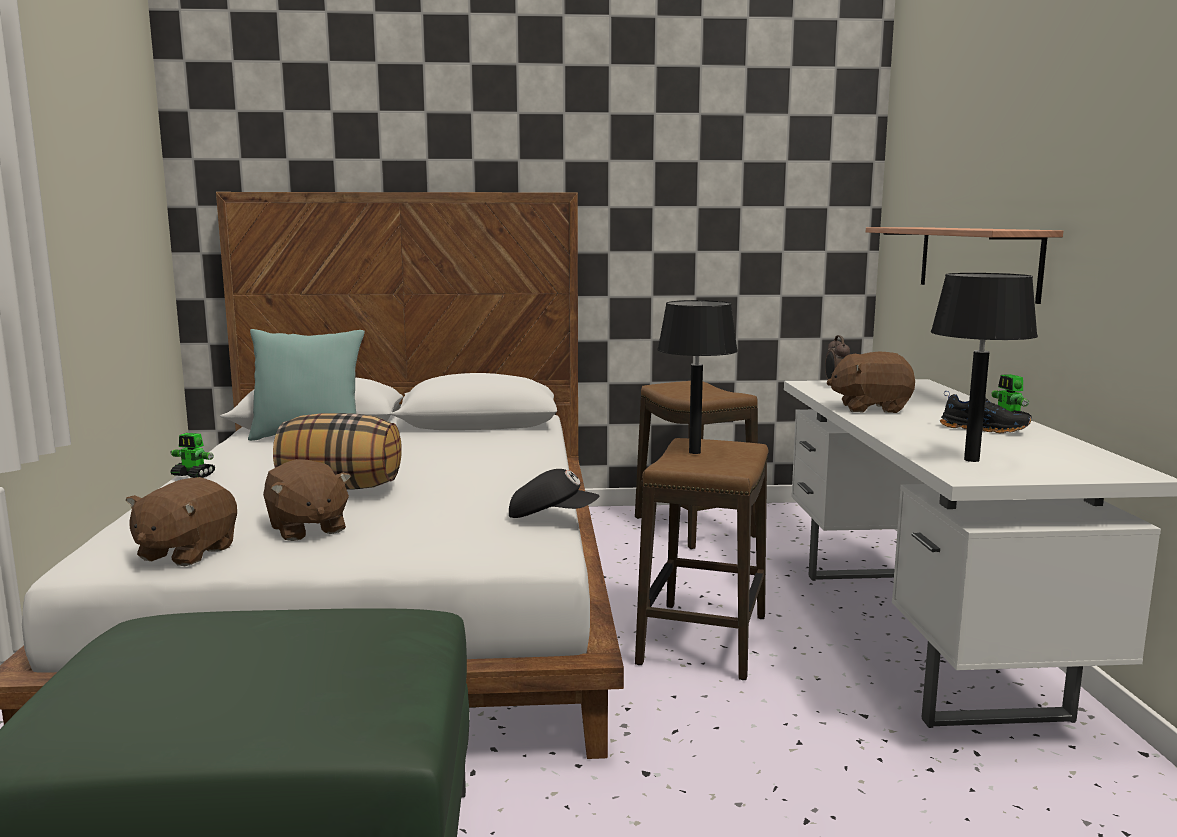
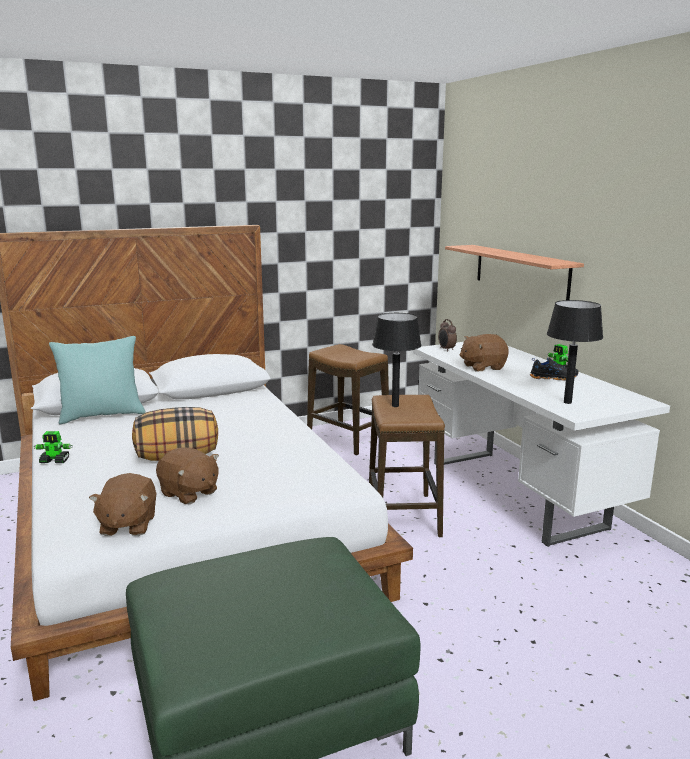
camera: 20 degrees left, 5 degrees up
(552, 517) = (334, 460): black cap -> none

